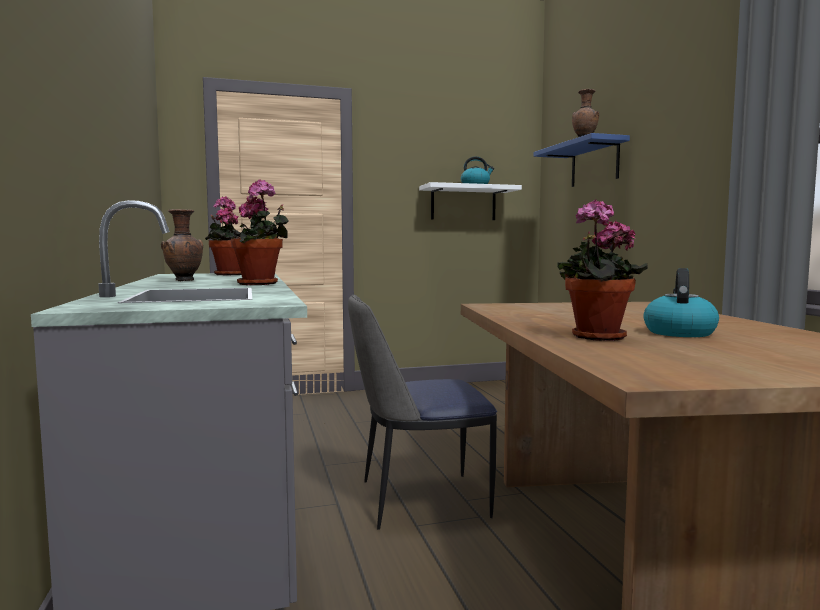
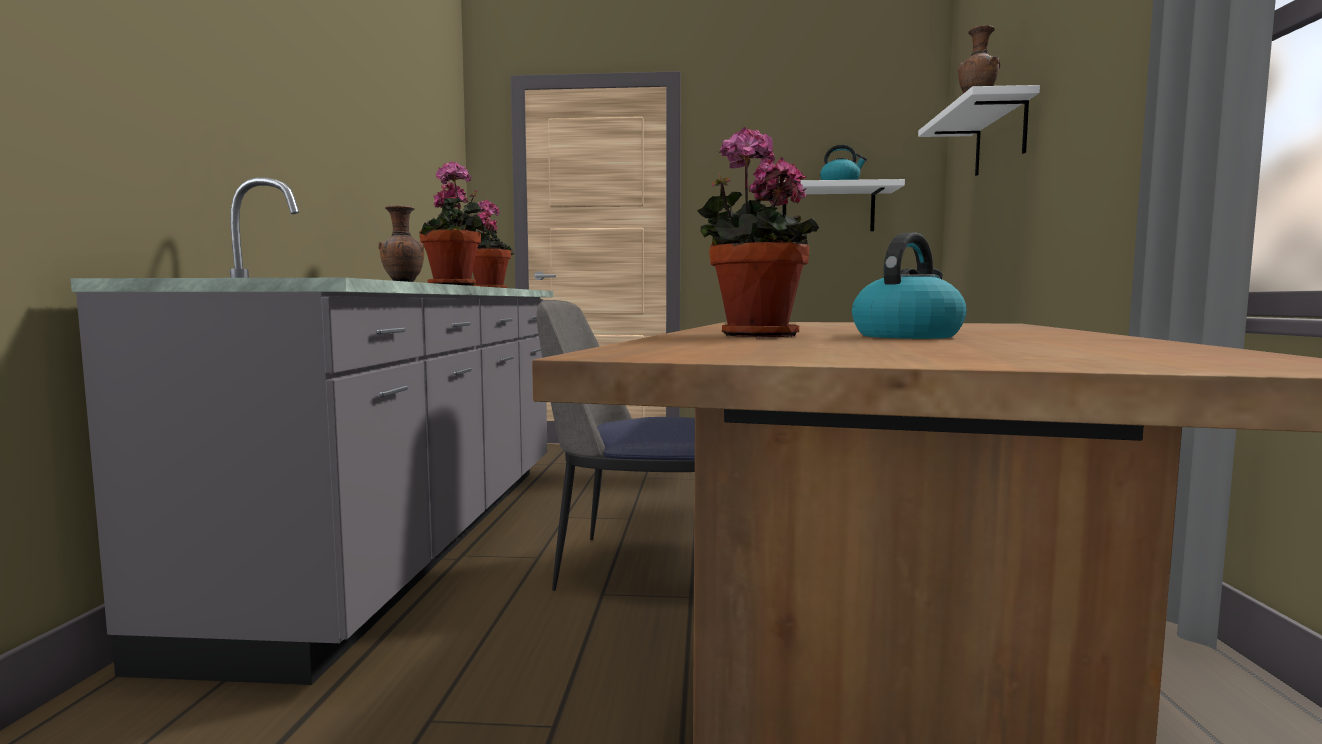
camera: 20 degrees right, 0 degrees up
(594, 164) = (1000, 137): blue shelf -> white shelf

